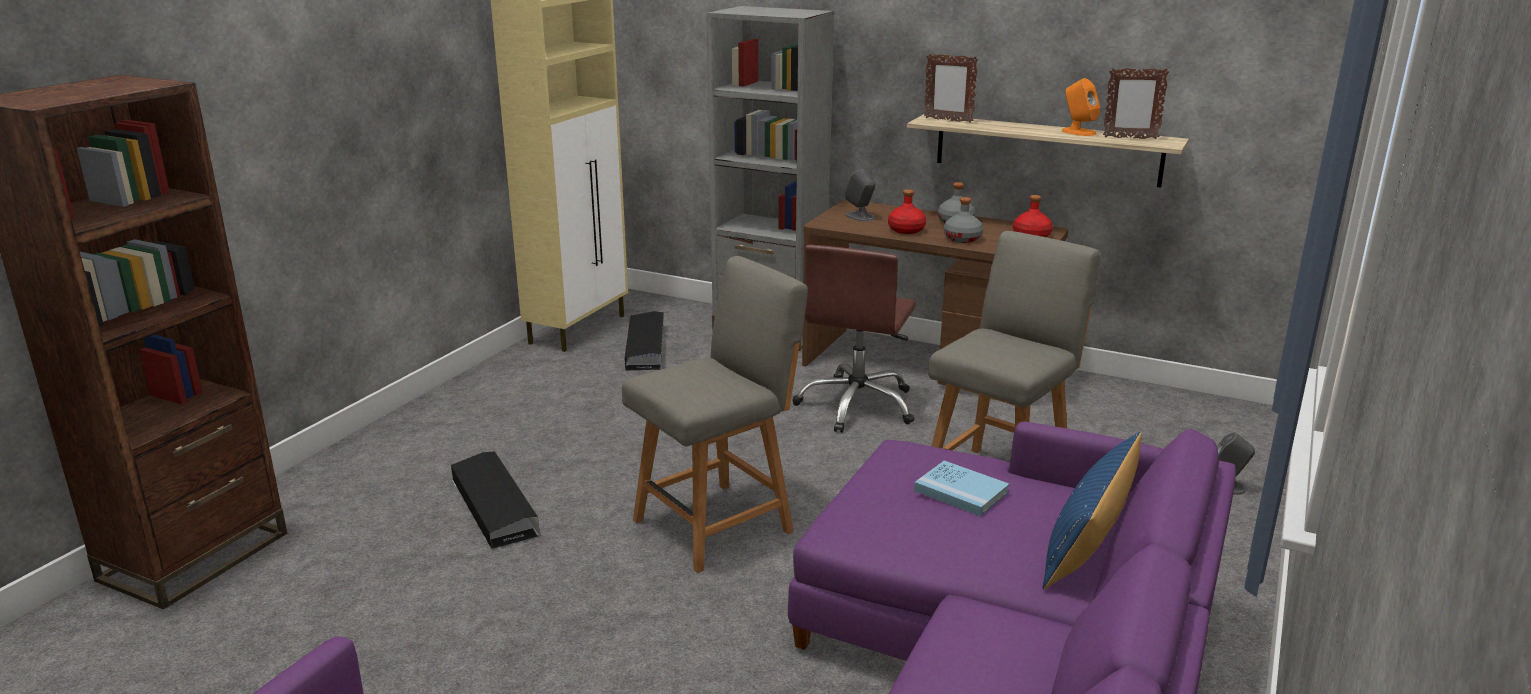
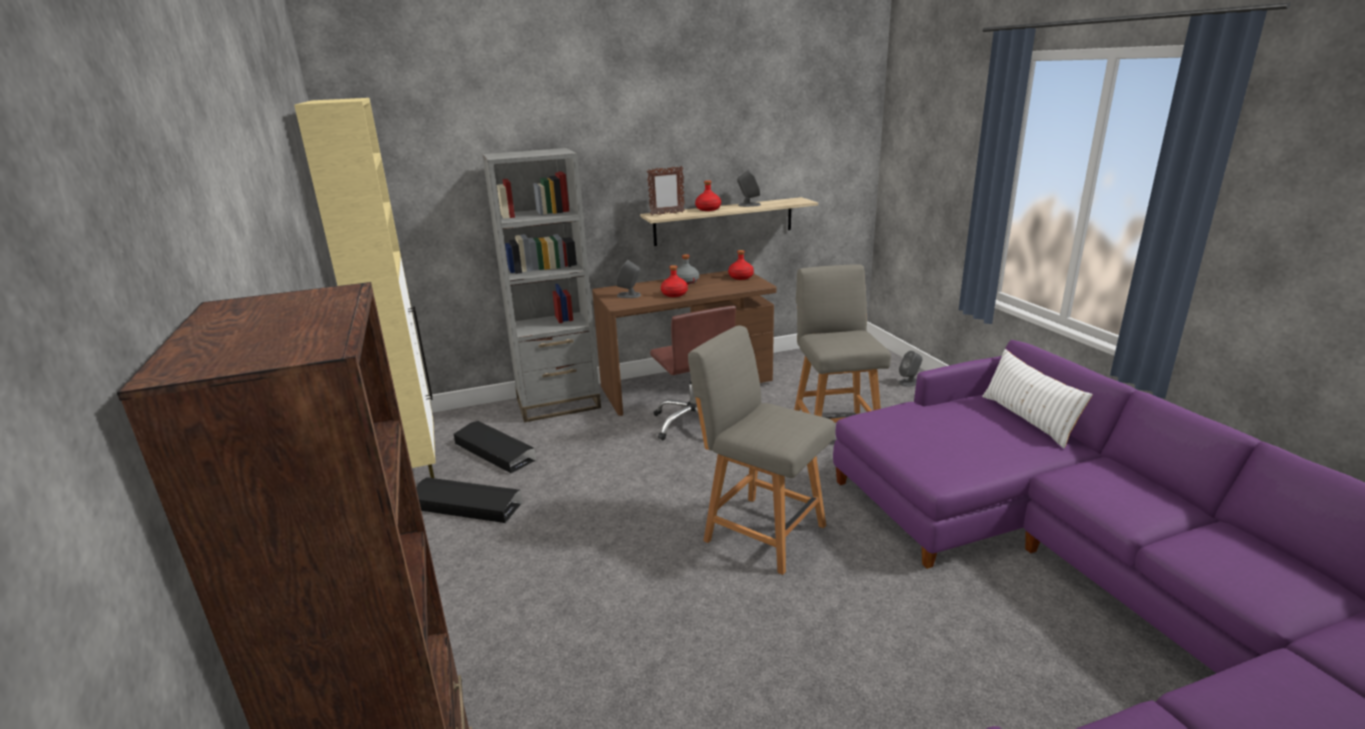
camera: 45 degrees left, 0 degrees up
(494, 506) = (608, 616): black storage box -> black storage box (465, 506)
(717, 524) = (761, 531): grey chair -> grey chair turned 60 degrees counterclockwise
(961, 491) = (944, 423): blue book -> none
(962, 238) = (714, 289): grey bottle -> none
(1010, 126) = (708, 209): none -> red bottle
(1078, 132) = (749, 205): orange speaker -> grey speaker
(1087, 544) = (1027, 419): blue pillow -> white pillow
(1130, 138) = (780, 202): picture frame -> none

